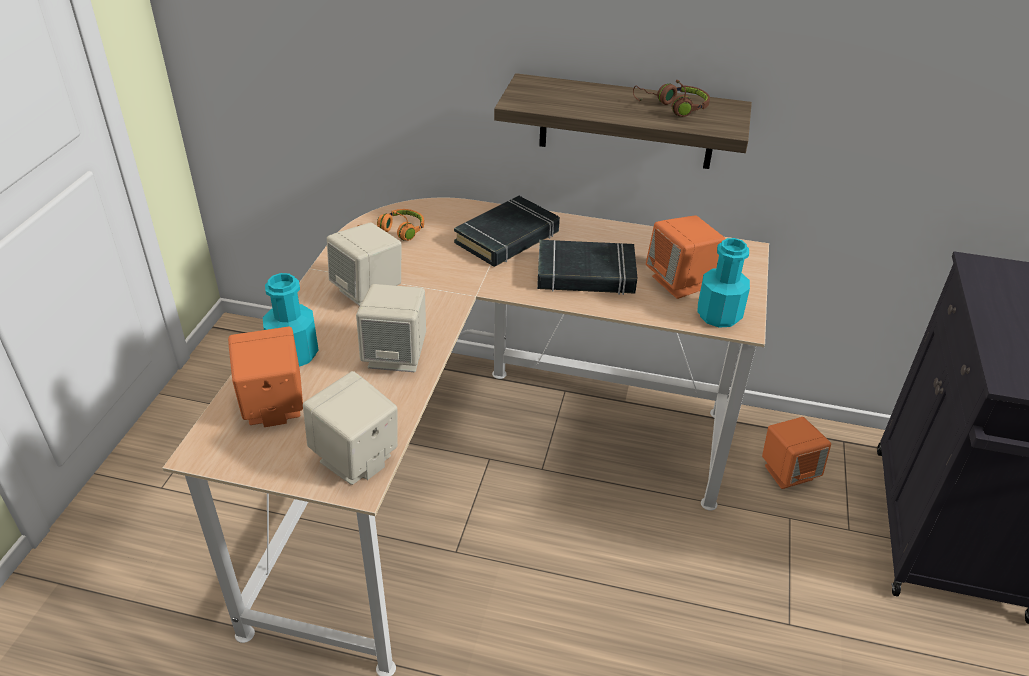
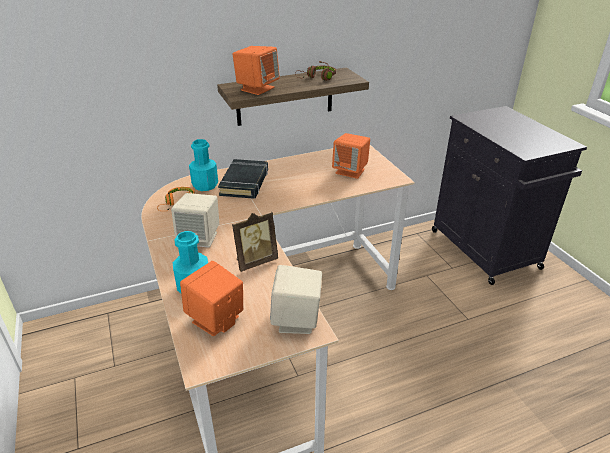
camera: 35 degrees left, 5 degrees down
(396, 356) = (255, 261): beige speaker -> picture frame
(585, 274) = (304, 184): black book -> none
(719, 315) = (383, 178): turquoise bottle -> turquoise bottle (205, 185)
(788, 472) = (408, 256): orange speaker -> orange speaker (257, 88)

